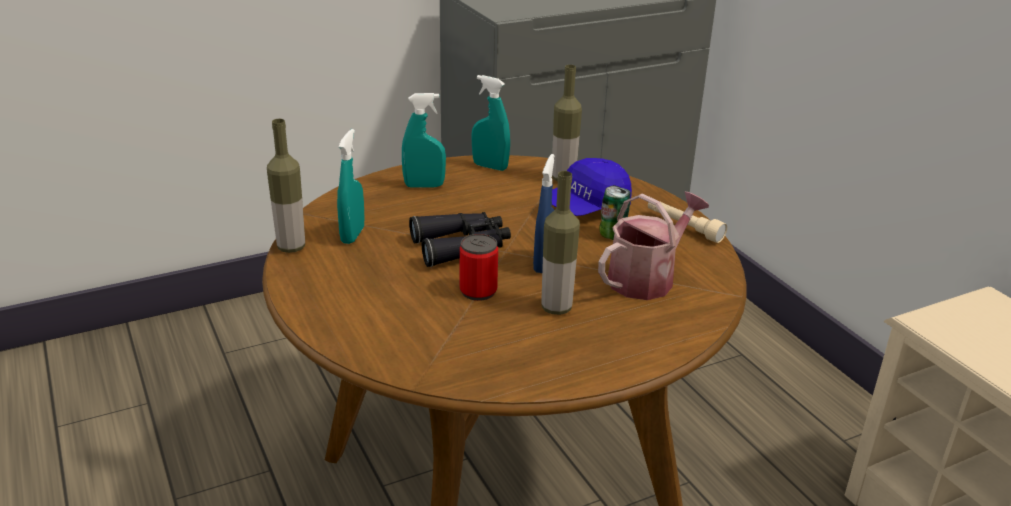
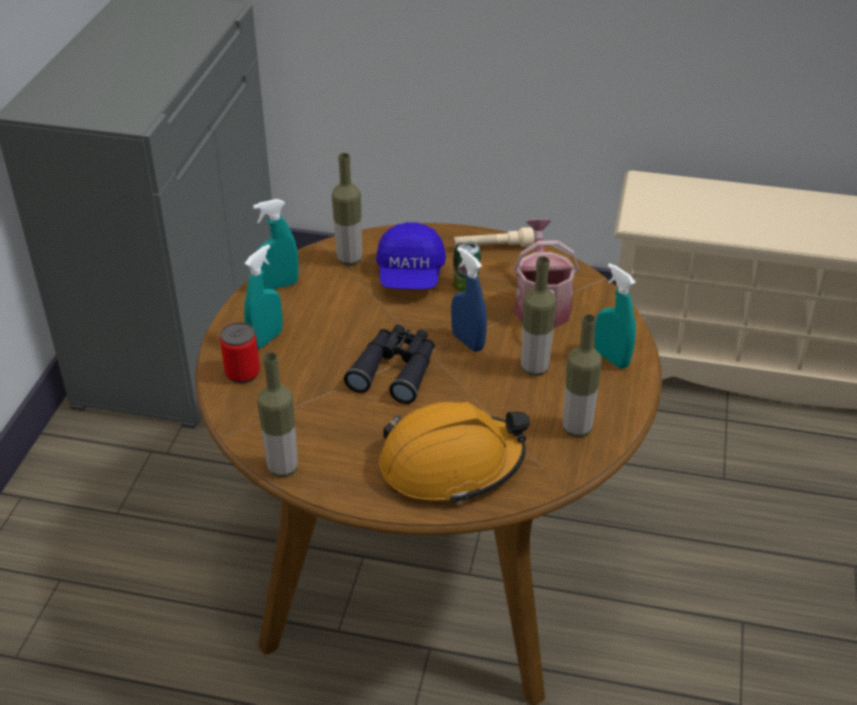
camera: 50 degrees left, 10 degrees up
(352, 235) = (304, 421): turquoise spray bottle -> turquoise spray bottle (611, 358)
(379, 316) = (451, 464): none -> orange hard hat
(478, 291) = (471, 395): can -> can (242, 373)
(506, 361) = (576, 428): none -> bottle

